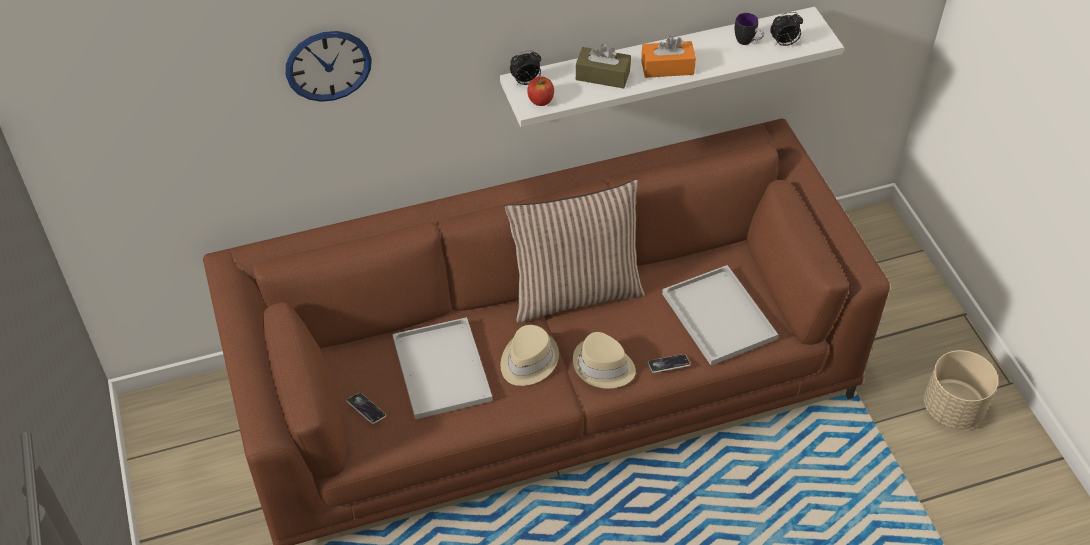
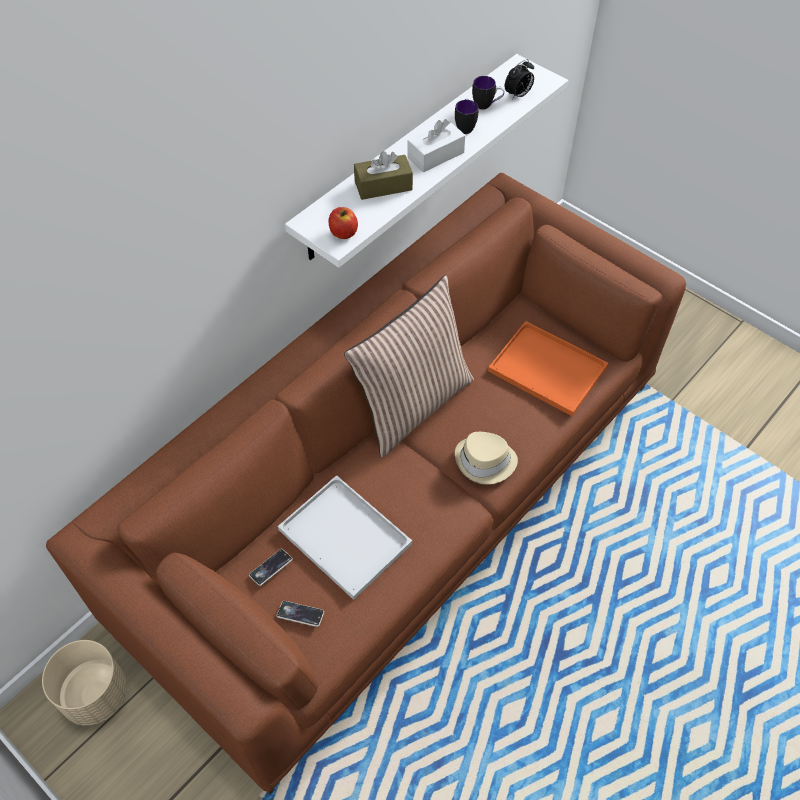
camera: 30 degrees left, 5 degrees up
(328, 65) = (124, 282): wall clock -> none
(526, 82) = (316, 221): alarm clock -> none
(528, 360) = (416, 488): beige hat -> none
(667, 67) = (435, 155): orange tissue box -> white tissue box
(668, 365) = (537, 433): phone -> phone (271, 568)
(713, 53) = (465, 126): none -> mug
(716, 315) = (545, 369): white tray -> orange tray
(951, 409) = (717, 362): beige planter -> beige planter (95, 695)

